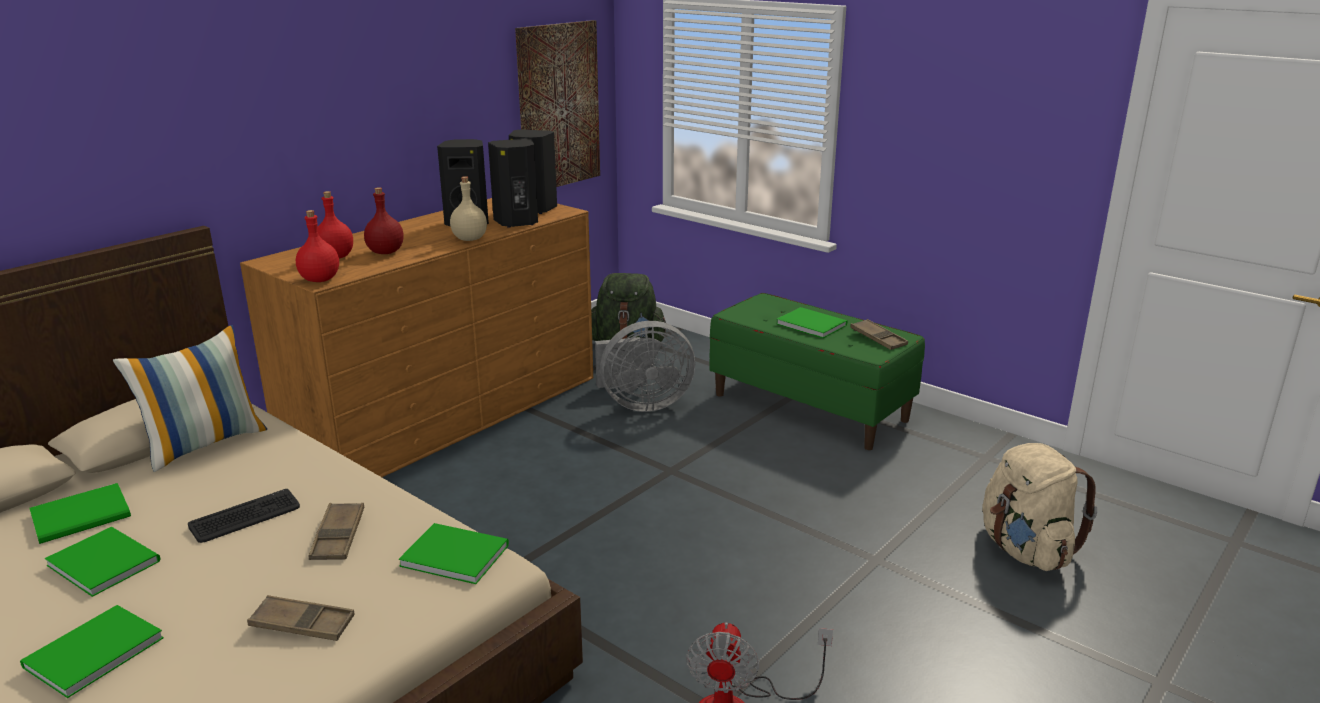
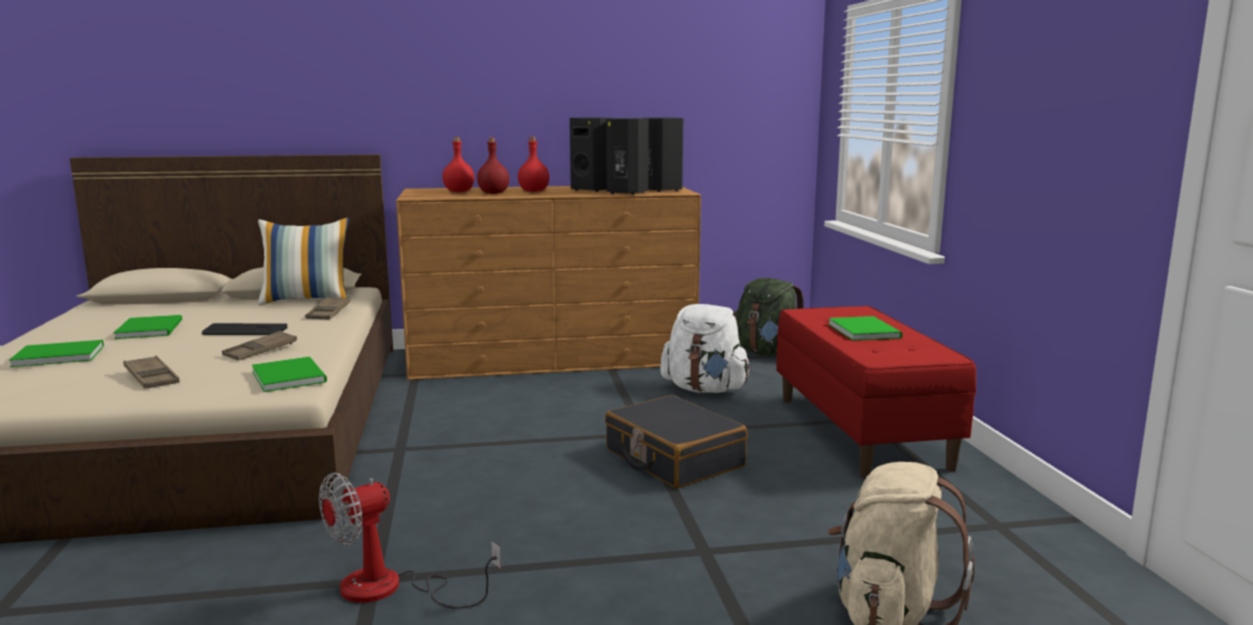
camera: 40 degrees right, 10 degrees down
(84, 516) = (190, 312): green book -> none
(319, 280) = (416, 197): red bottle -> red bottle (533, 191)
(469, 239) = (566, 194): beige bottle -> none
(558, 106) = (742, 113): picture -> none
(642, 404) = (705, 389): grey fan -> white backpack
(731, 486) = (673, 458): none -> black suitcase
(810, 407) = (861, 432): green bench -> red bench
(878, 339) = (913, 352): brown tray -> brown tray (329, 313)

